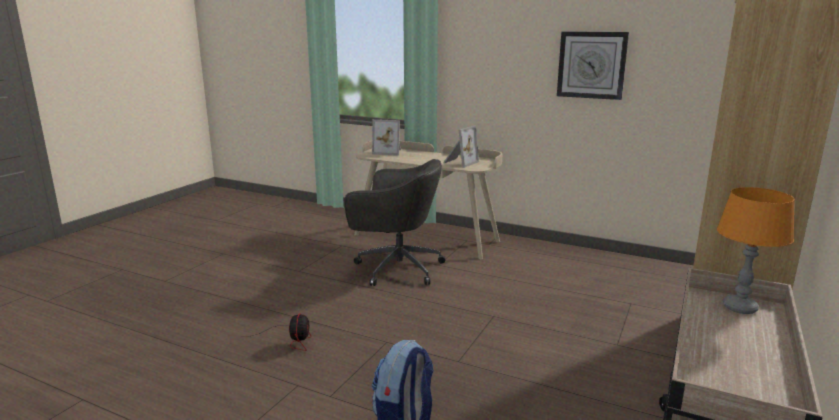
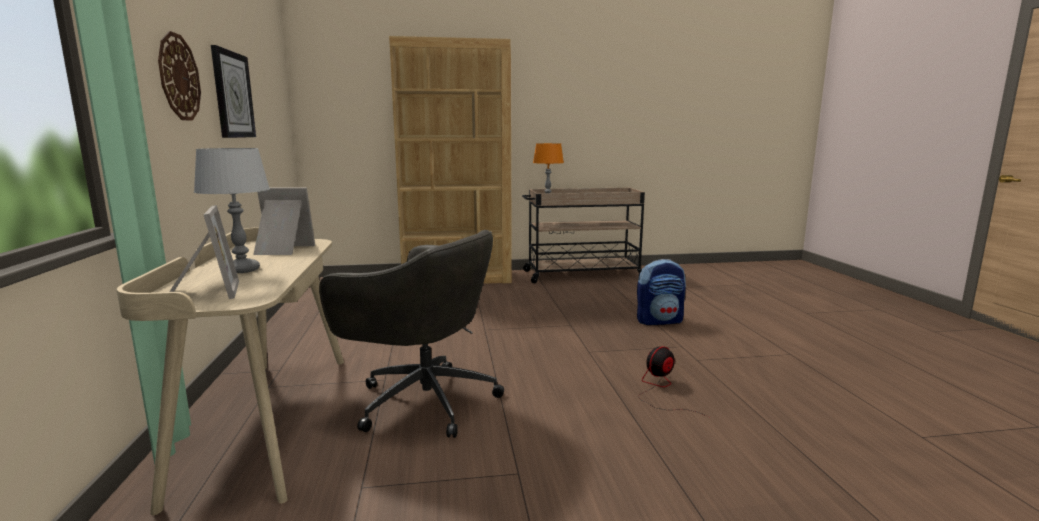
camera: 125 degrees left, 5 degrees down
(396, 268) = (422, 400): grey office chair -> grey office chair turned 135 degrees clockwise
(420, 156) = (242, 270): none -> grey table lamp
(507, 57) = (179, 77): none -> wall clock

